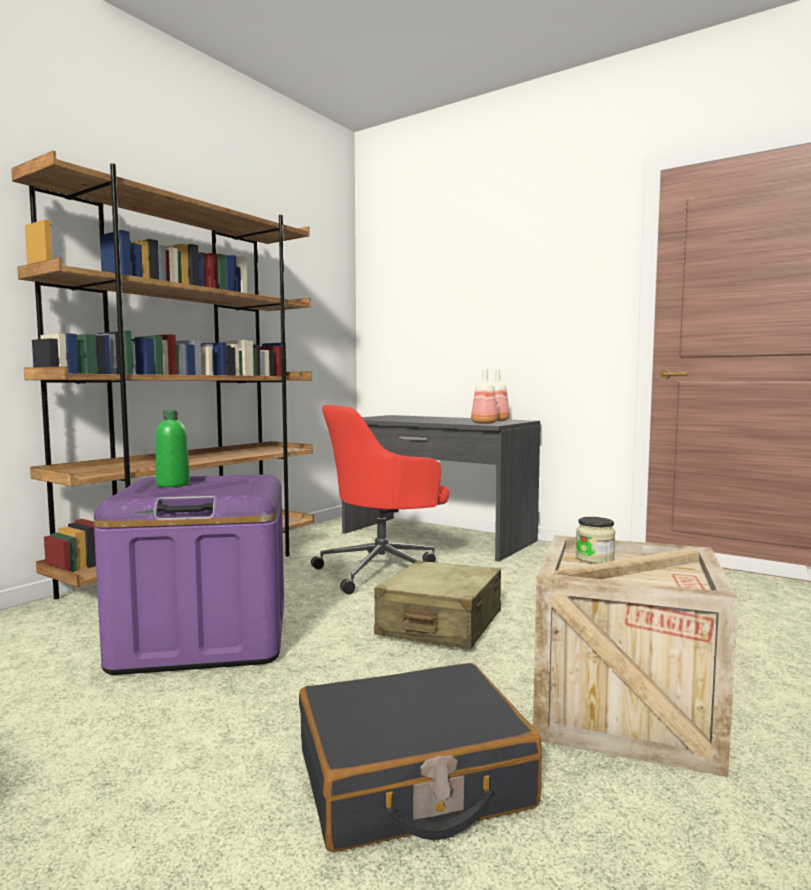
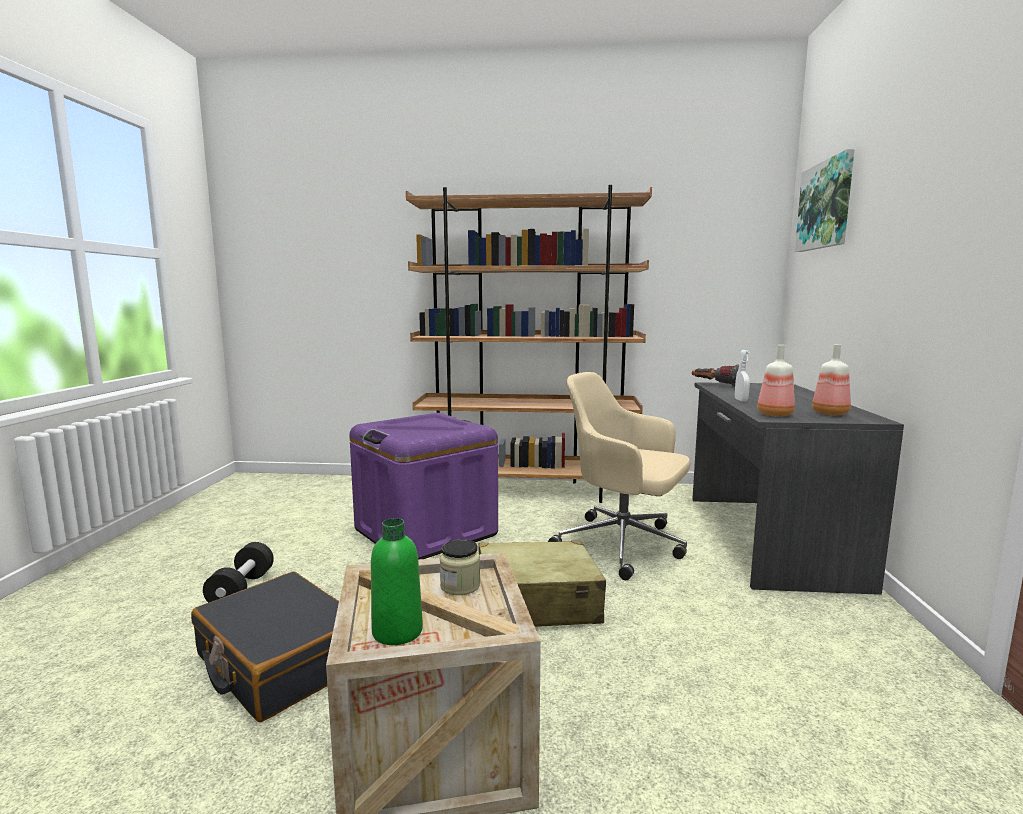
camera: 60 degrees right, 5 degrees up
(153, 798) = (241, 589): none -> black dumbbell
(173, 484) = (427, 421): green bottle -> green bottle (397, 631)
(363, 418) = (715, 385): none -> flashlight
(384, 572) = (623, 545): red office chair -> beige office chair
(410, 271) = (826, 205): none -> picture
(428, 421) = (741, 400): none -> white spray bottle

